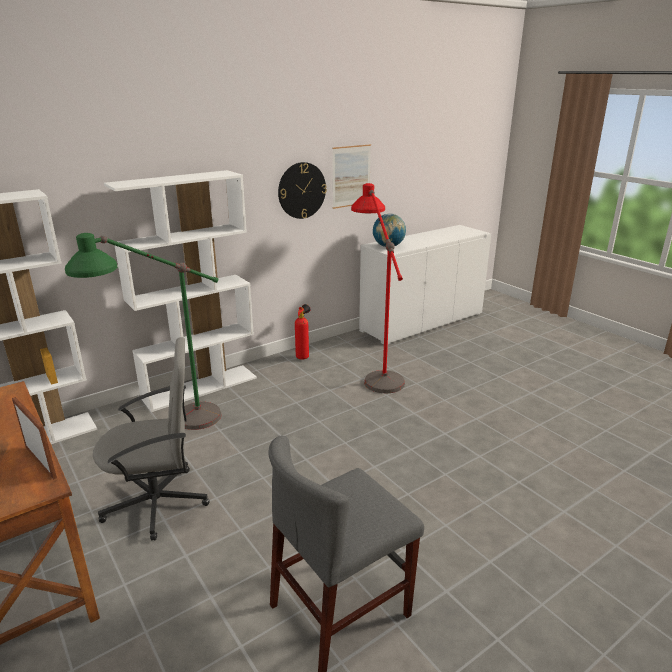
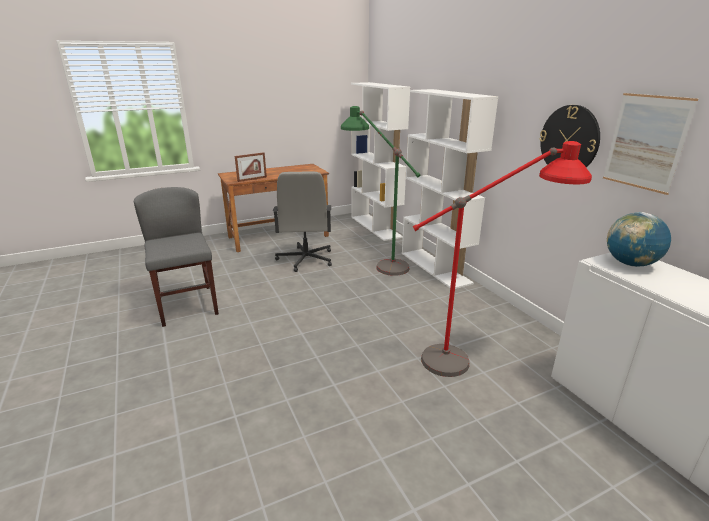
camera: 100 degrees right, 0 degrees up
(303, 356) = (502, 315): fire extinguisher -> none

